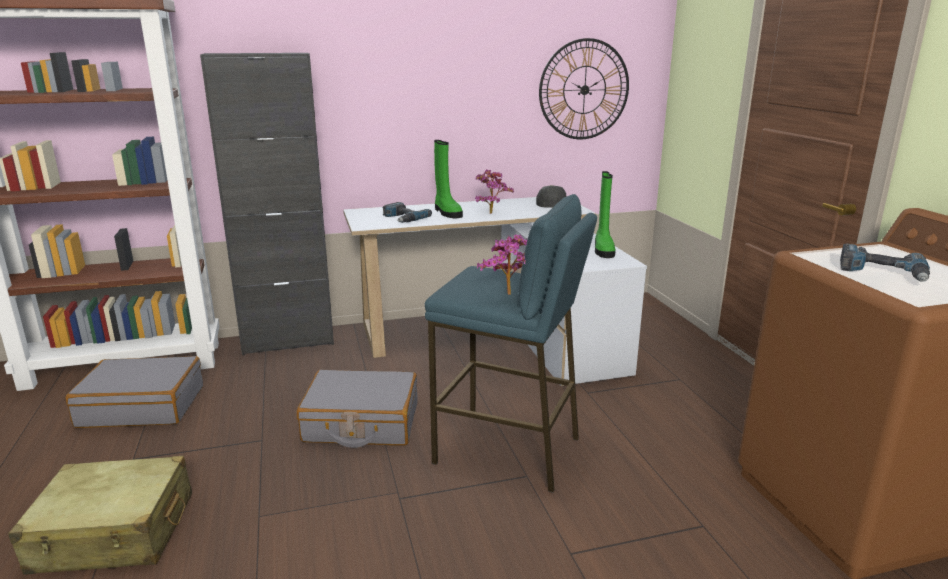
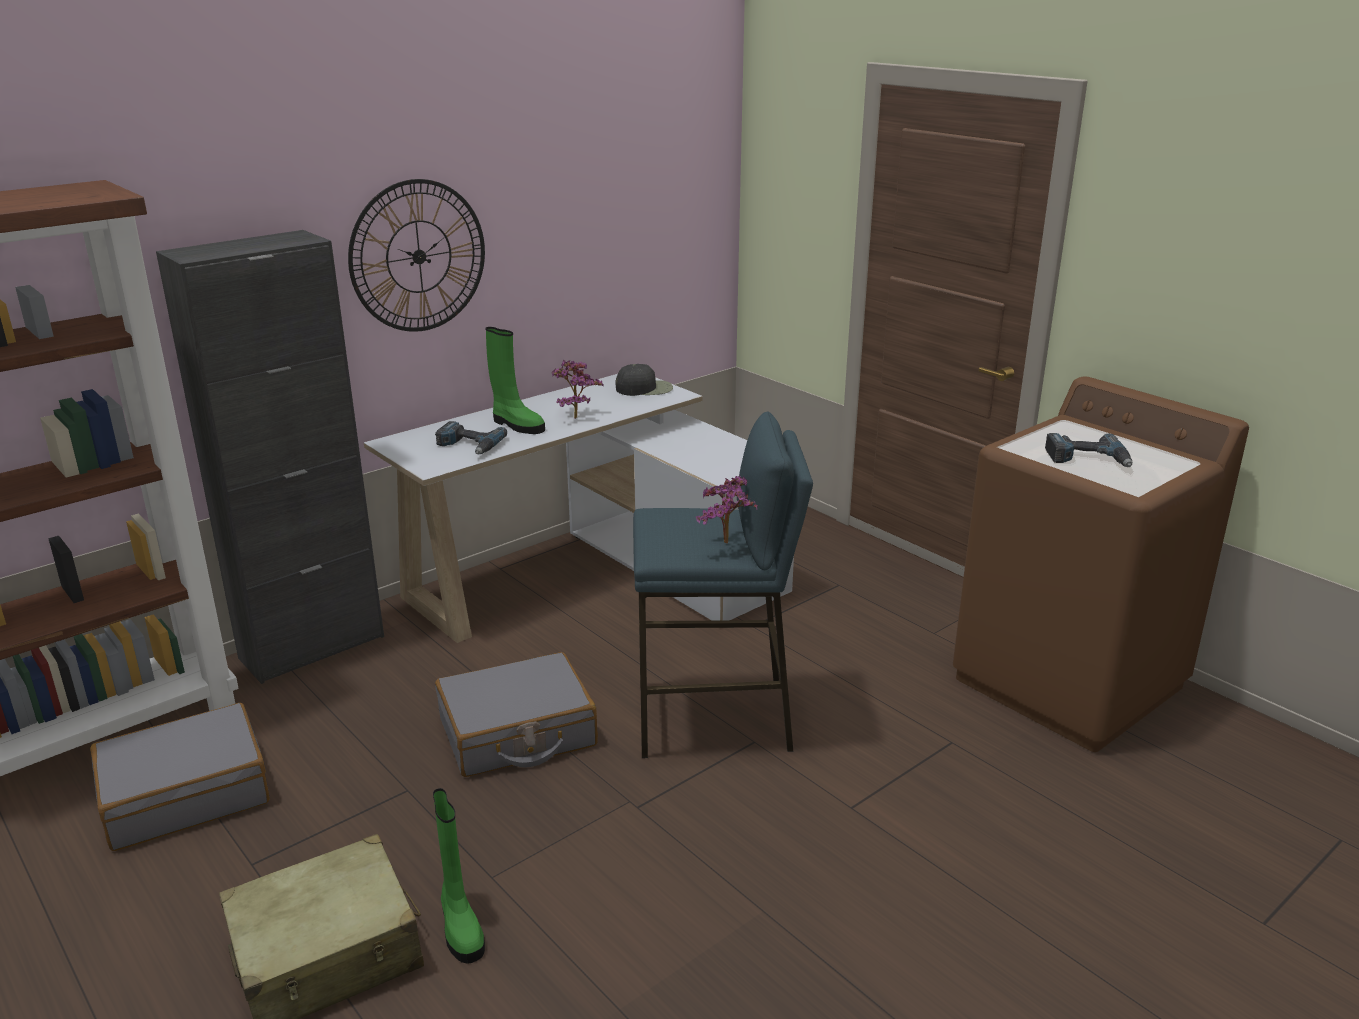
camera: 25 degrees left, 5 degrees up
(584, 90) = (648, 228): wall clock -> wall clock (418, 256)
(603, 250) = (733, 446): green boot -> green boot (460, 927)

